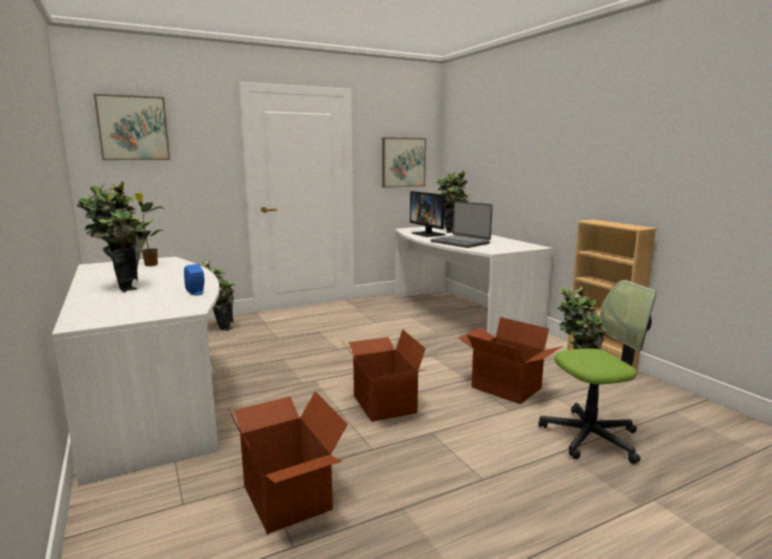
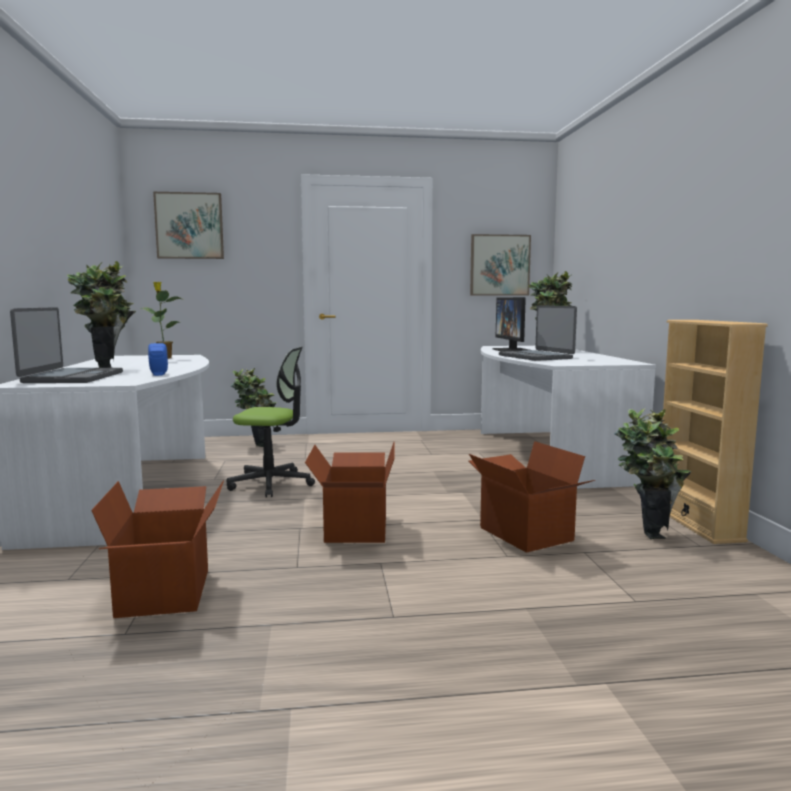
camera: 20 degrees right, 5 degrees down
(117, 306) = (72, 377): none -> laptop
(590, 437) = (588, 600): office chair -> office chair (271, 484)

